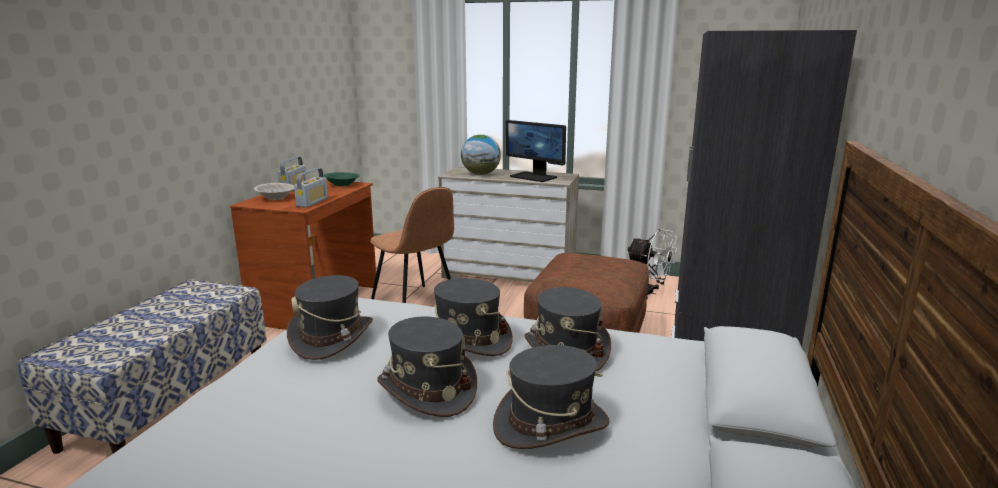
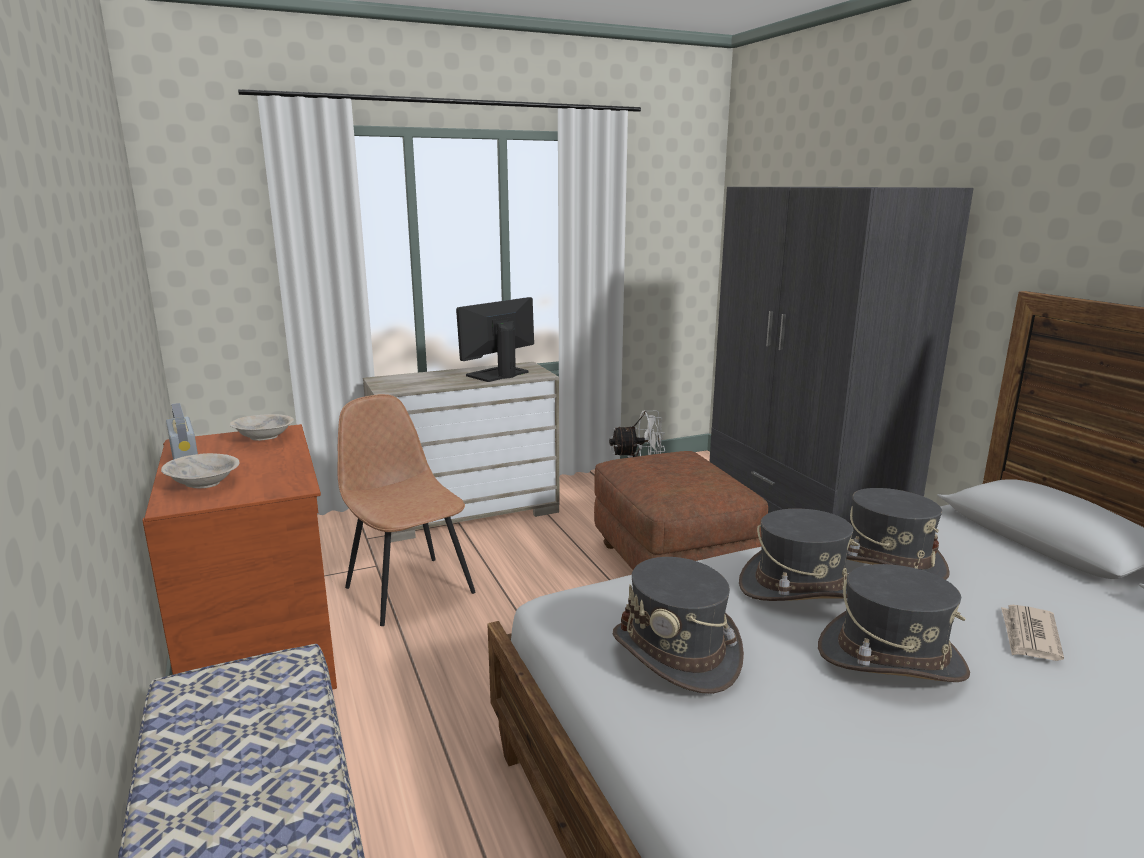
camera: 40 degrees left, 0 degrees up
(312, 202) = (289, 474): radio -> none
(342, 185) = (263, 438): green bowl -> beige bowl
(415, 303) = (408, 588): brown chair -> brown chair turned 135 degrees counterclockwise
(481, 174) = (425, 382): globe -> none
(534, 177) = (498, 374): monitor -> monitor turned 135 degrees clockwise
(551, 425) = (1029, 636): grey hat -> newspaper

